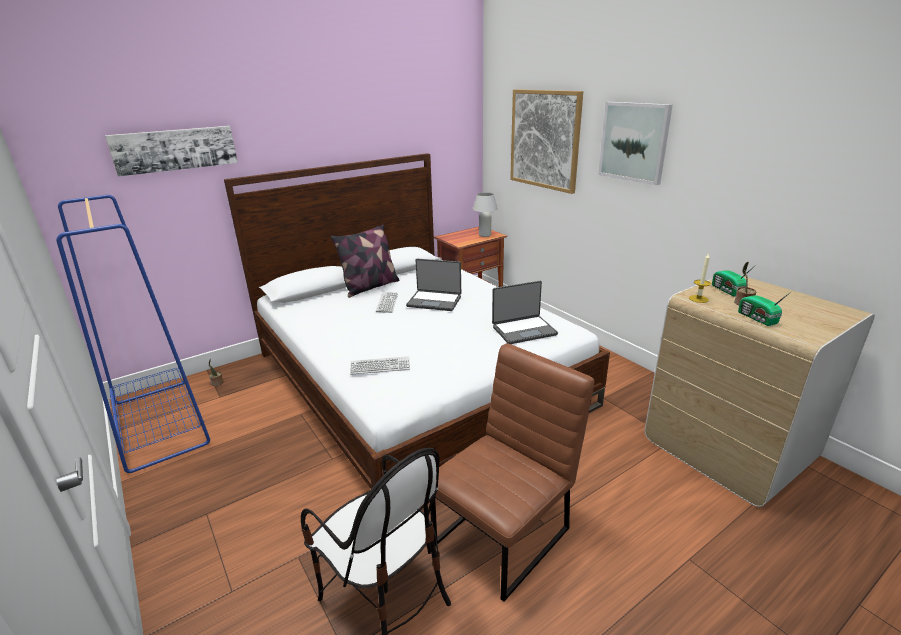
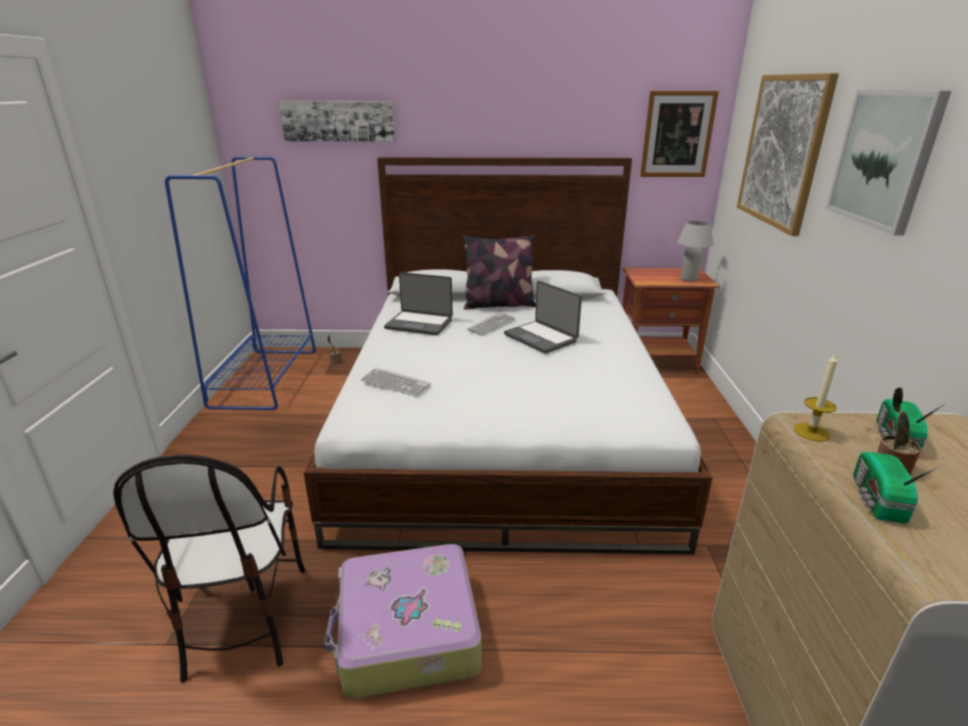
camera: 35 degrees right, 0 degrees up
(453, 132) = (677, 135): none -> picture
(505, 534) = (407, 632): brown chair -> suitcase
(523, 330) = (600, 402): laptop -> laptop (419, 323)

